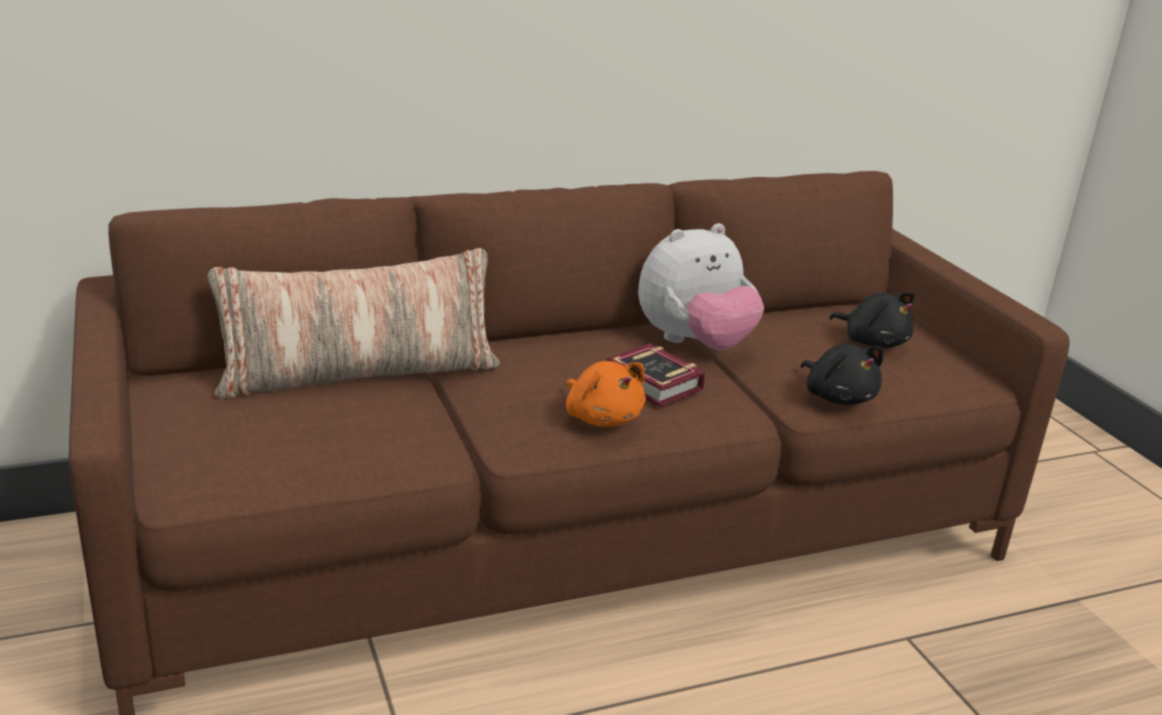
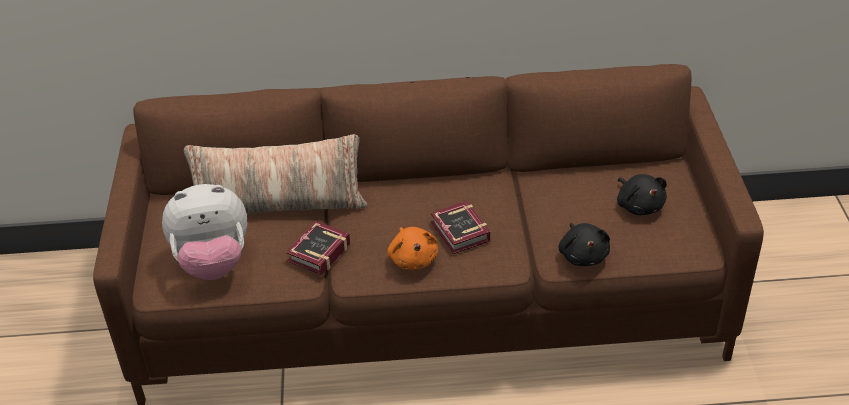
camera: 20 degrees right, 15 degrees up
(447, 424) = (316, 253): none -> book
(694, 344) = (511, 194): plush toy -> plush toy (213, 263)

